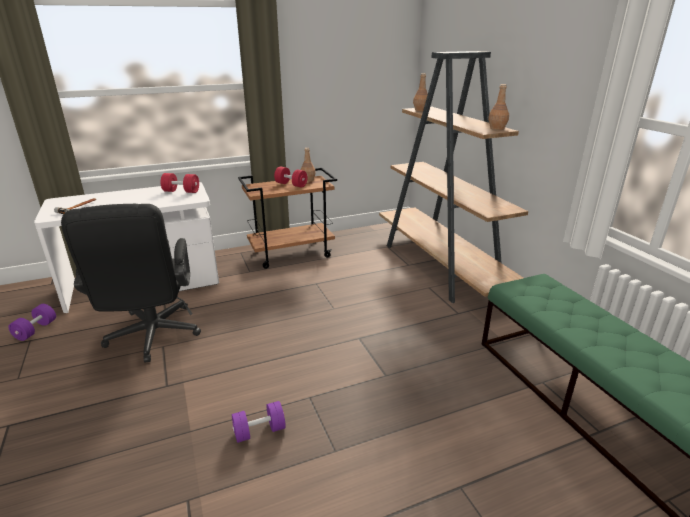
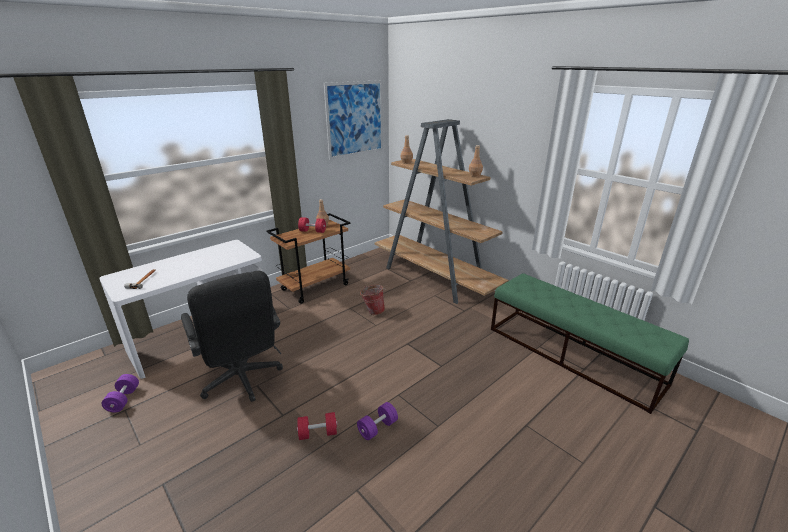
camera: 20 degrees left, 0 degrees up
(181, 191) = (228, 251): red dumbbell -> red dumbbell (318, 433)
(340, 291) = (373, 311): none -> bucket
(369, 54) = (355, 119): none -> picture

